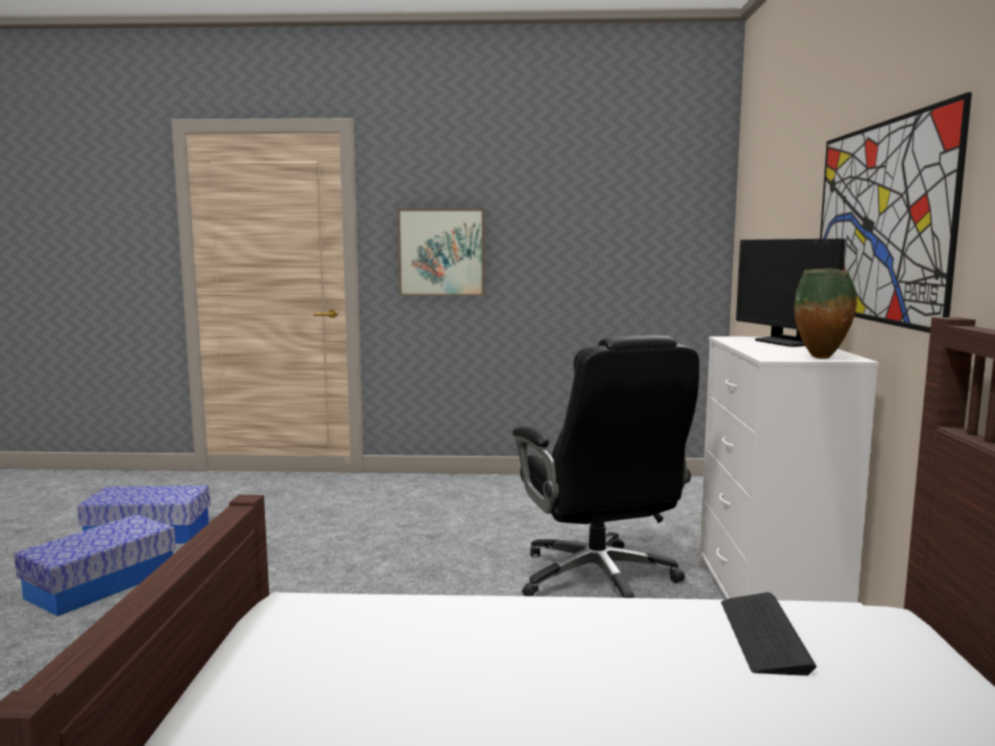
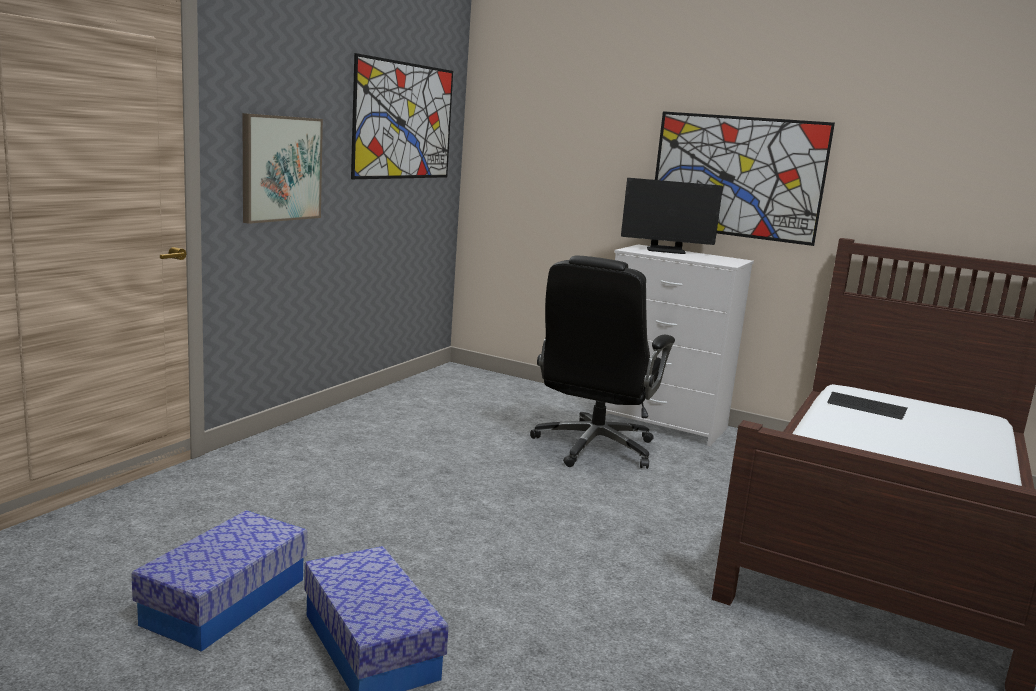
camera: 65 degrees left, 5 degrees up
(598, 580) = (594, 448): black office chair -> black office chair turned 105 degrees clockwise
(615, 205) = (404, 121): none -> picture
(821, 358) = (737, 261): vase -> none

